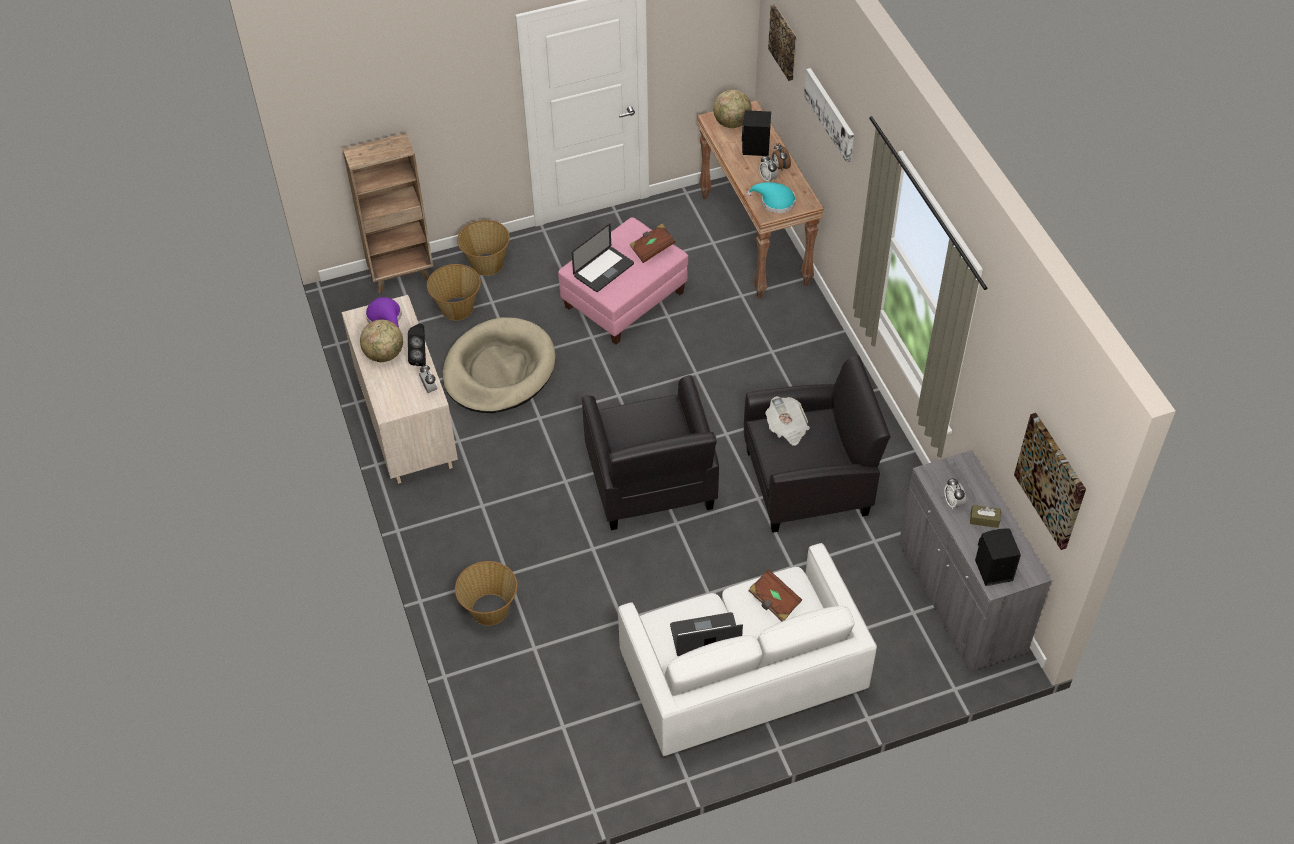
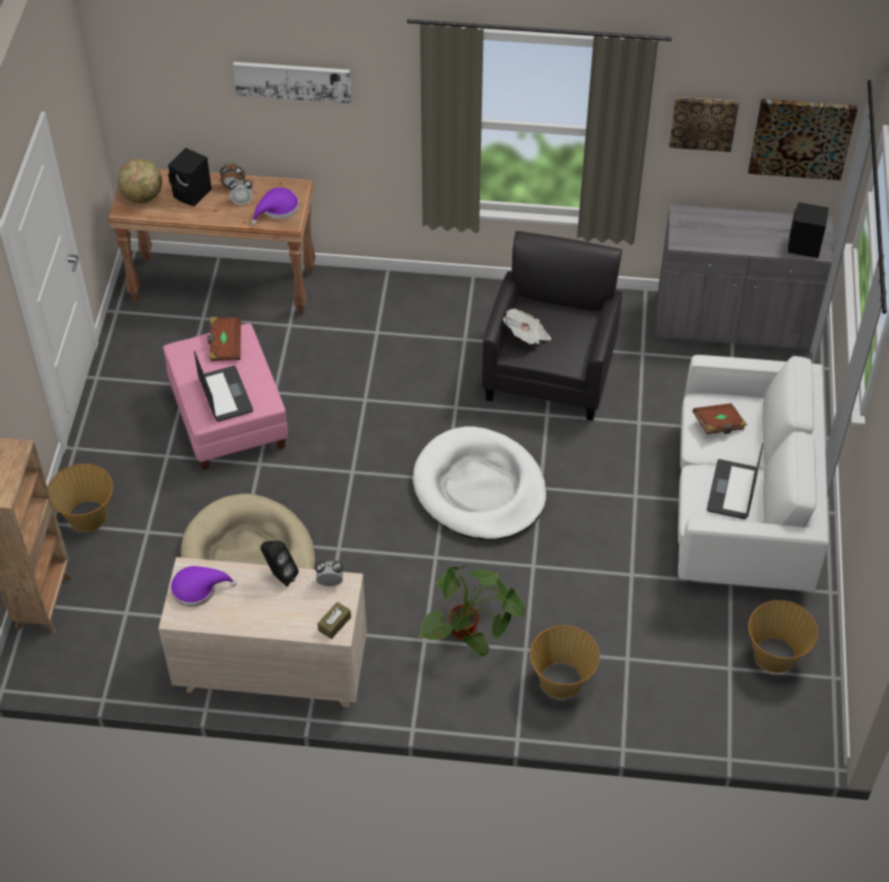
camera: 65 degrees left, 0 degrees up
(384, 354) = (252, 607): globe -> none
(457, 309) = (134, 566): basket -> basket (775, 655)
(498, 535) = (471, 640): none -> potted plant
(650, 483) = (479, 489): black armchair -> white dog bed
(774, 202) = (277, 209): turquoise hat -> purple hat
(784, 42) = (164, 71): picture -> picture (703, 122)
(953, 502) = (720, 240): alarm clock -> none
(984, 520) = (749, 229): brown tissue box -> brown tissue box (334, 624)

